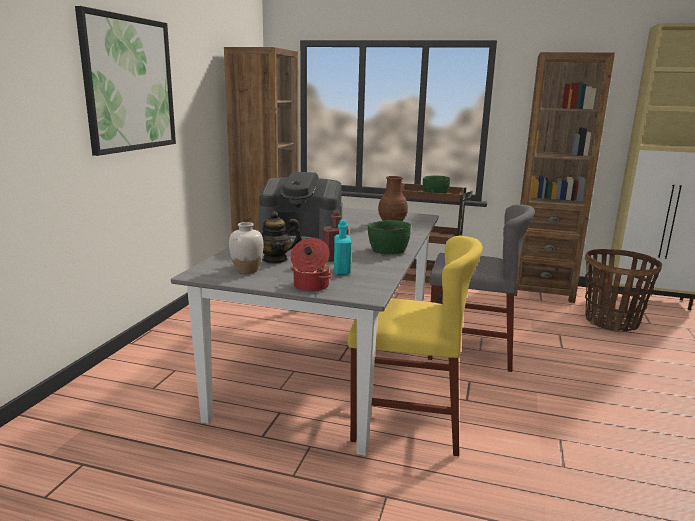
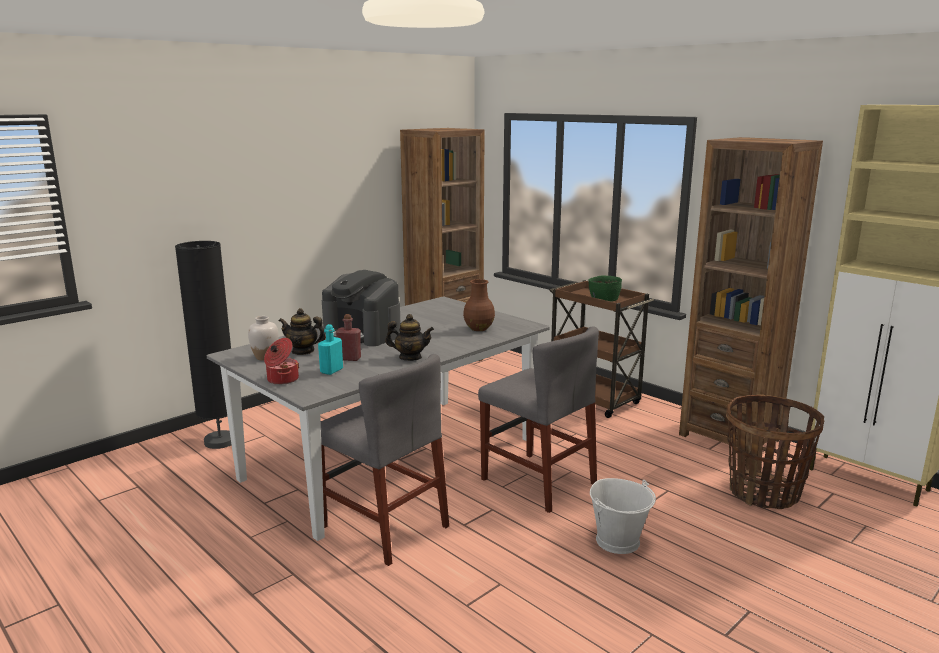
camera: 30 degrees right, 0 degrees up
(129, 84) = (270, 178): picture -> none
(130, 388) = (220, 442): none -> black floor lamp
(387, 250) = (410, 358): green bowl -> teapot
(406, 422) = (384, 526): yellow chair -> grey chair
(584, 379) = (618, 541): none -> white bucket

